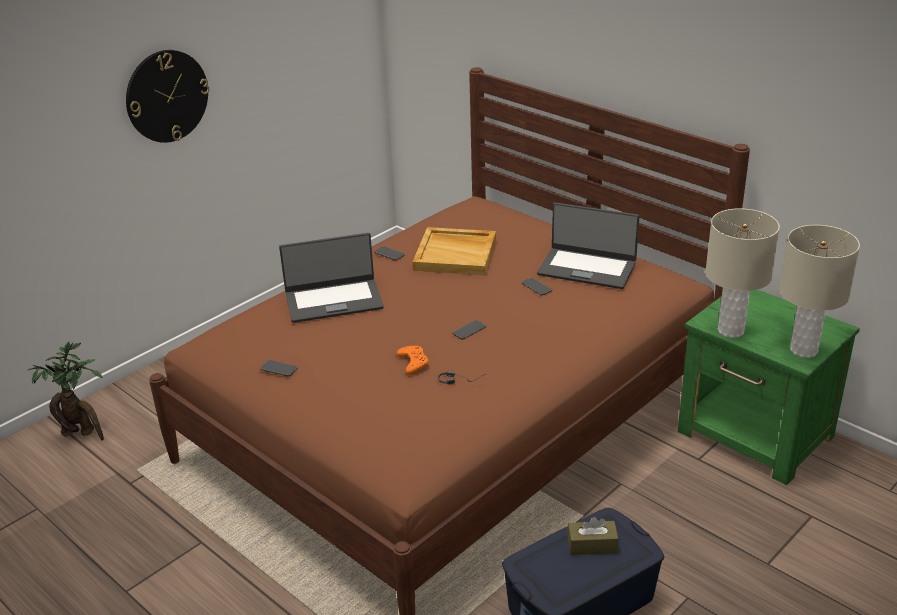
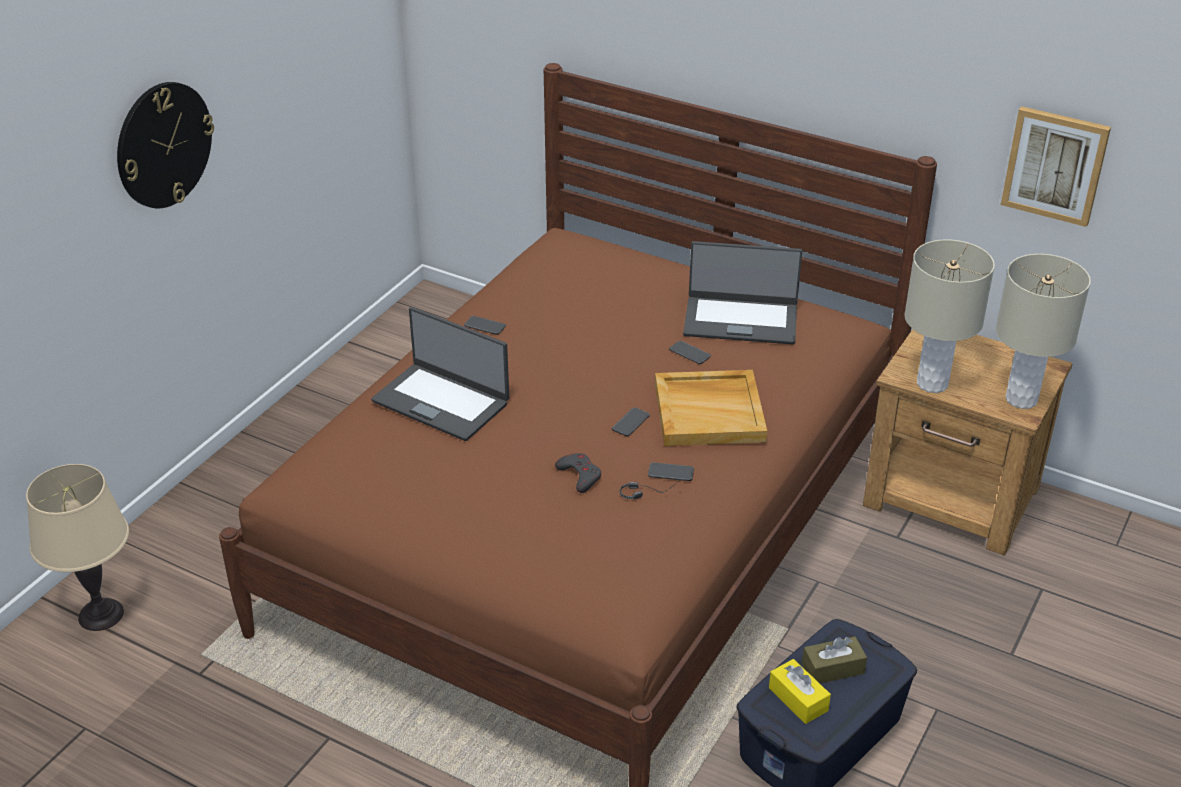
camera: 15 degrees left, 5 degrees up
(81, 433) = (101, 614): potted plant -> beige table lamp
(278, 369) = (411, 506): phone -> phone (671, 472)
(333, 300) = (441, 401): laptop -> laptop turned 60 degrees clockwise
(413, 362) = (579, 475): orange game controller -> grey game controller
(456, 254) = (571, 317): beige tray -> beige tray (710, 411)
(554, 564) = (798, 699): none -> yellow tissue box
(756, 435) = (953, 498): green nightstand -> brown nightstand
(845, 154) = (1055, 165): none -> picture

